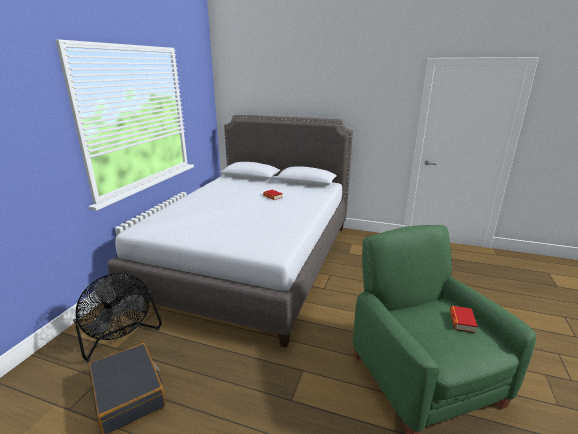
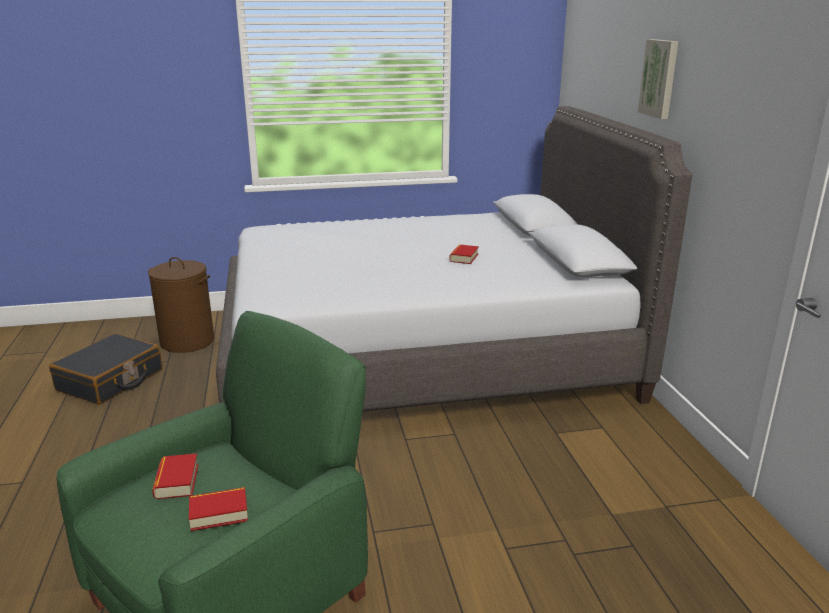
camera: 60 degrees right, 0 degrees up
(118, 338) = (188, 341): black fan -> brown laundry basket
(315, 94) = (660, 78): none -> picture
(428, 330) = (177, 481): none -> book

